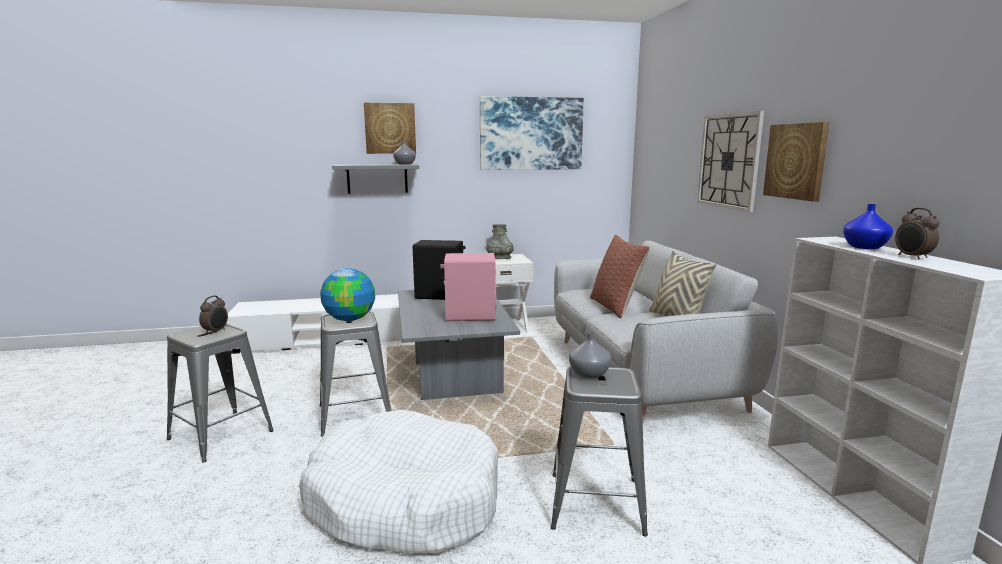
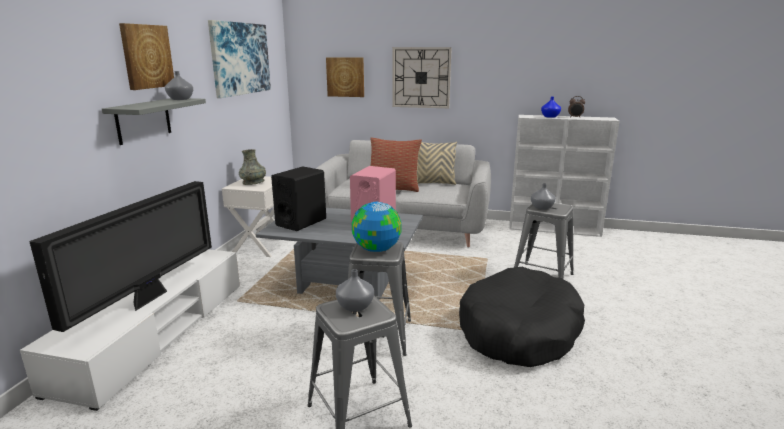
camera: 65 degrees left, 5 degrees up
(216, 331) = (354, 306): alarm clock -> grey vase
(311, 307) = (149, 298): none -> television
(404, 501) = (519, 331): white dog bed -> black dog bed
(796, 161) = (482, 77): picture -> picture (345, 77)

